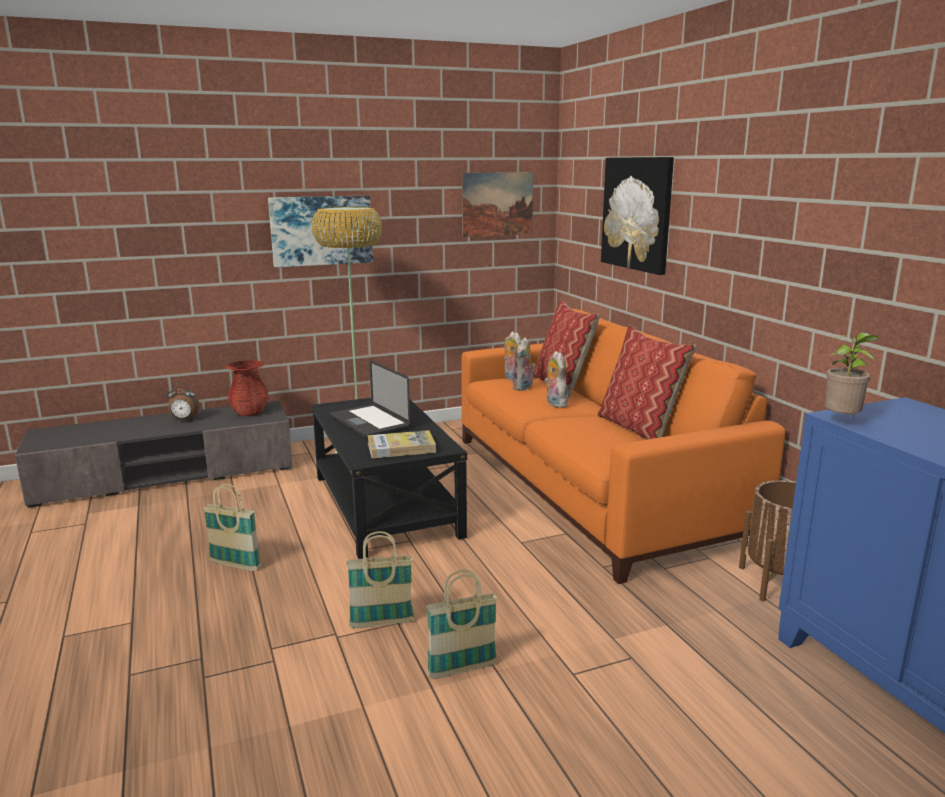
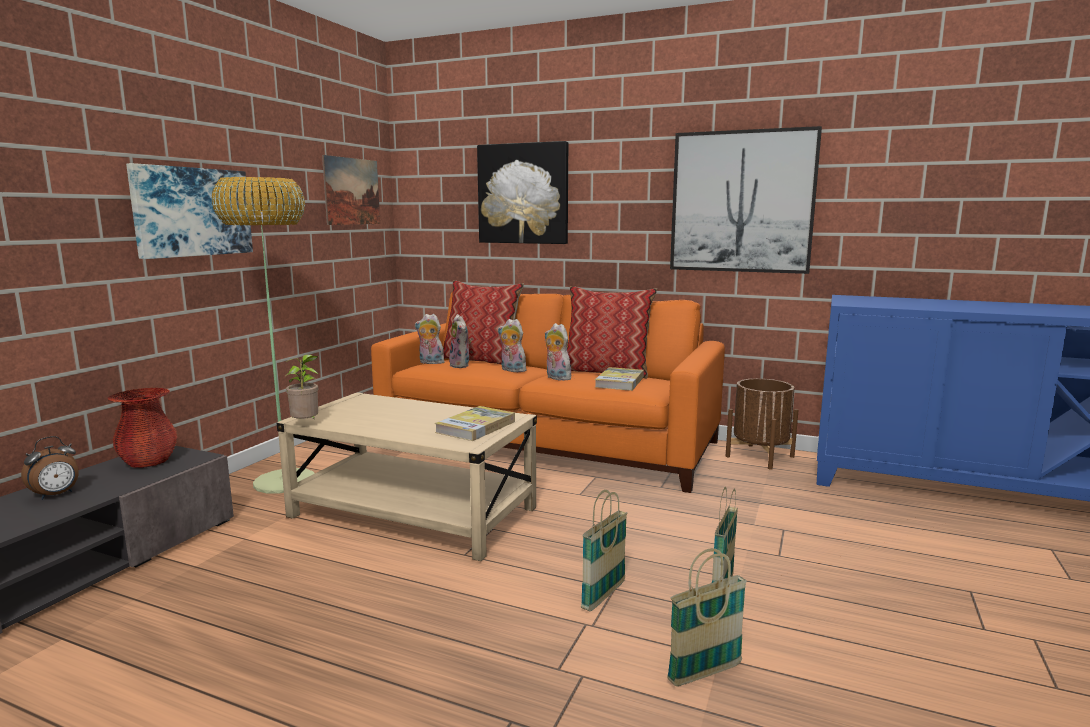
camera: 45 degrees left, 5 degrees down
(235, 565) = (359, 627): basket -> basket (704, 673)
(369, 422) = (388, 419): laptop -> none
(385, 506) = (413, 513): black coffee table -> beige coffee table
(566, 421) = (556, 378): none -> plush toy
(609, 442) = (619, 382): none -> book
(822, 248) = (742, 202): none -> picture
(842, 421) = (859, 305): potted plant -> potted plant (306, 424)

